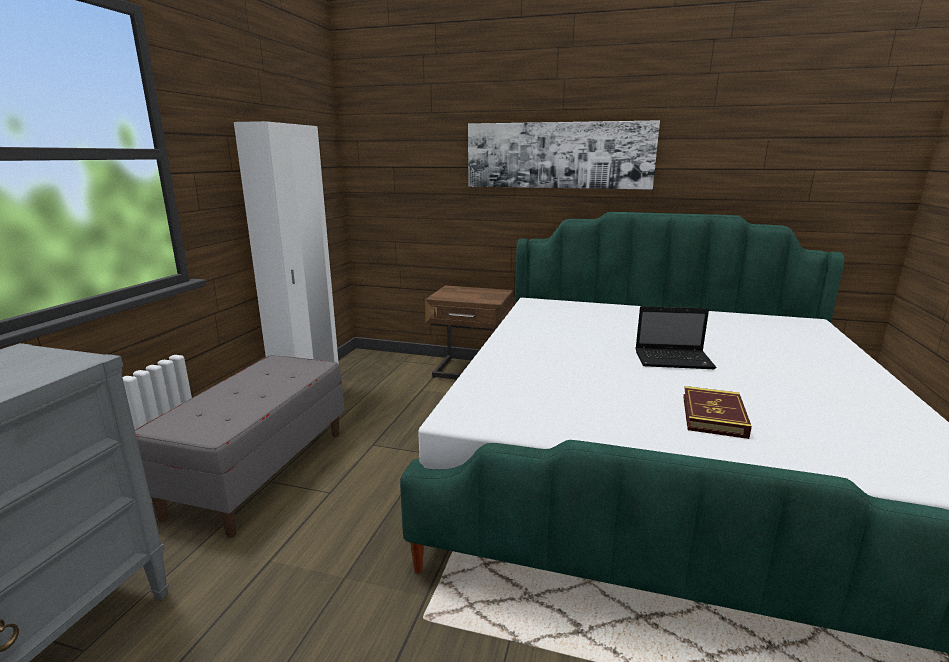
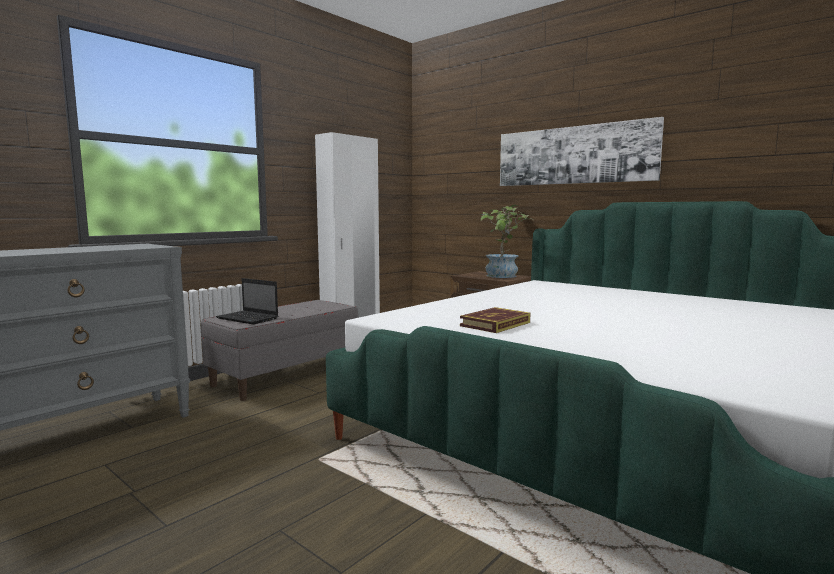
camera: 25 degrees right, 10 degrees down
(483, 294) = (503, 276): none -> potted plant
(675, 360) = (609, 315): laptop -> laptop (249, 318)
(713, 416) = (582, 339): book -> book (495, 324)

